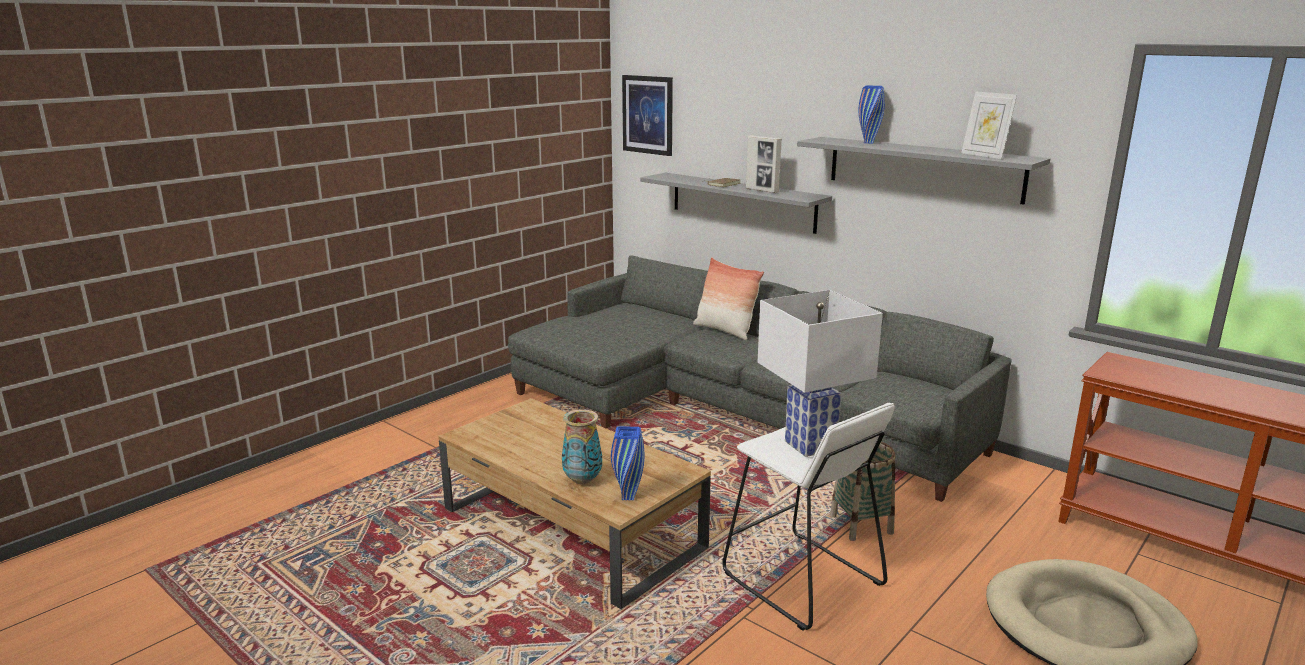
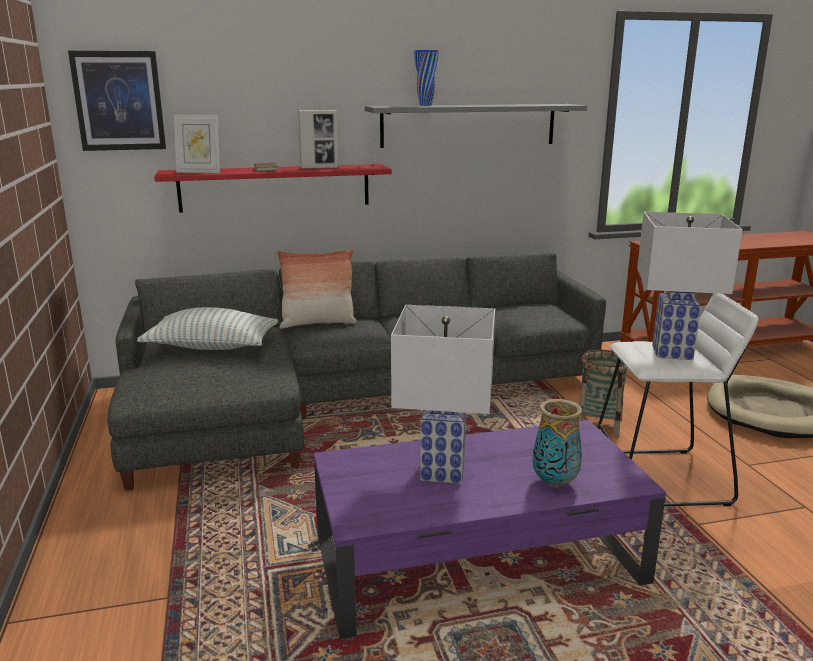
camera: 55 degrees left, 0 degrees up
(553, 441) = (444, 471): none -> white table lamp
(572, 529) = (479, 560): brown coffee table -> purple coffee table
(625, 319) = (212, 347): none -> pillow
(628, 497) = (611, 470): blue vase -> none
(742, 202) = (275, 187): grey shelf -> red shelf
(984, 155) = (537, 104): picture frame -> picture frame (199, 172)

